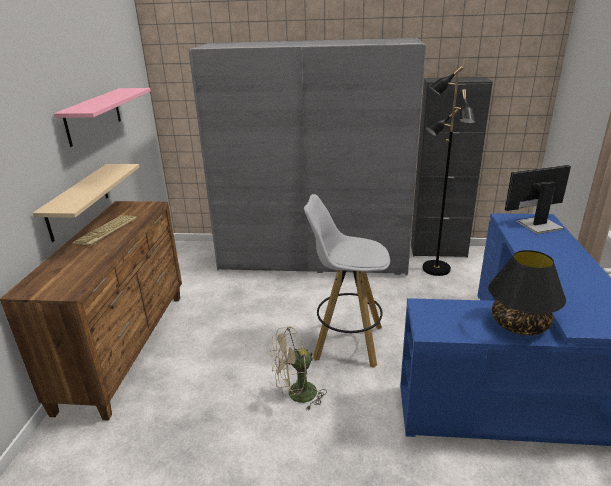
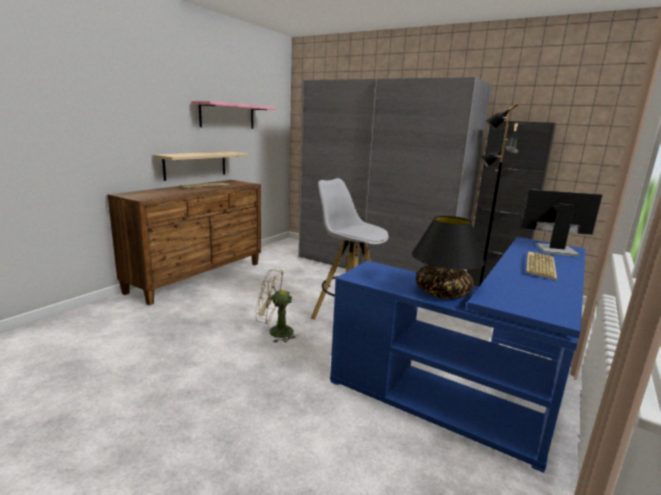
camera: 25 degrees right, 10 degrees down
(553, 256) = (539, 265): none -> keyboard

